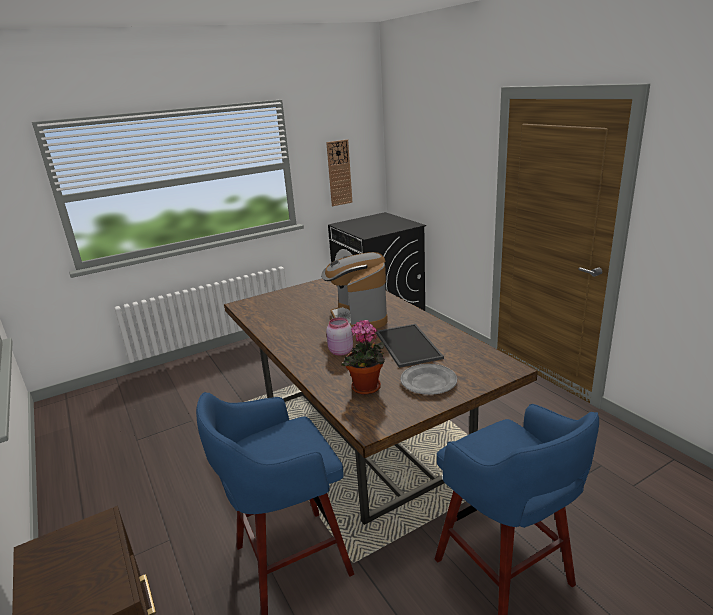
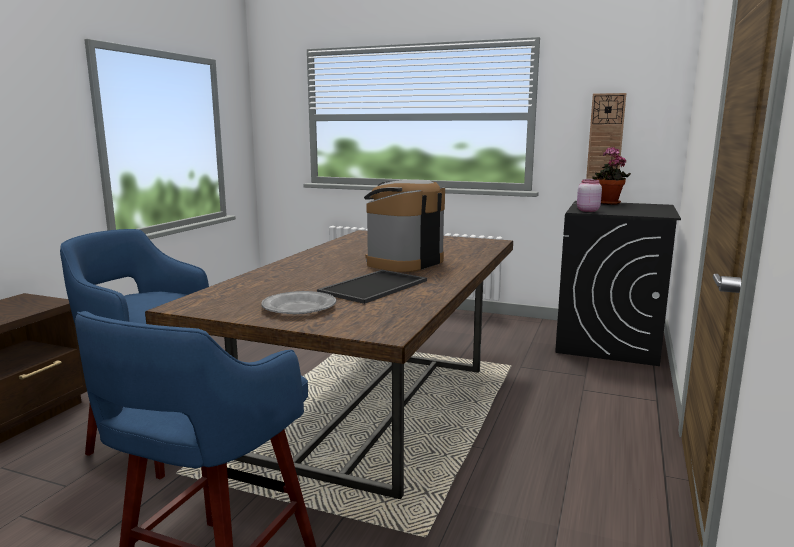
camera: 50 degrees right, 10 degrees down
(340, 352) = (320, 271): pink jar -> pink jar (587, 210)
(366, 389) = (256, 291): potted plant -> potted plant (608, 203)

